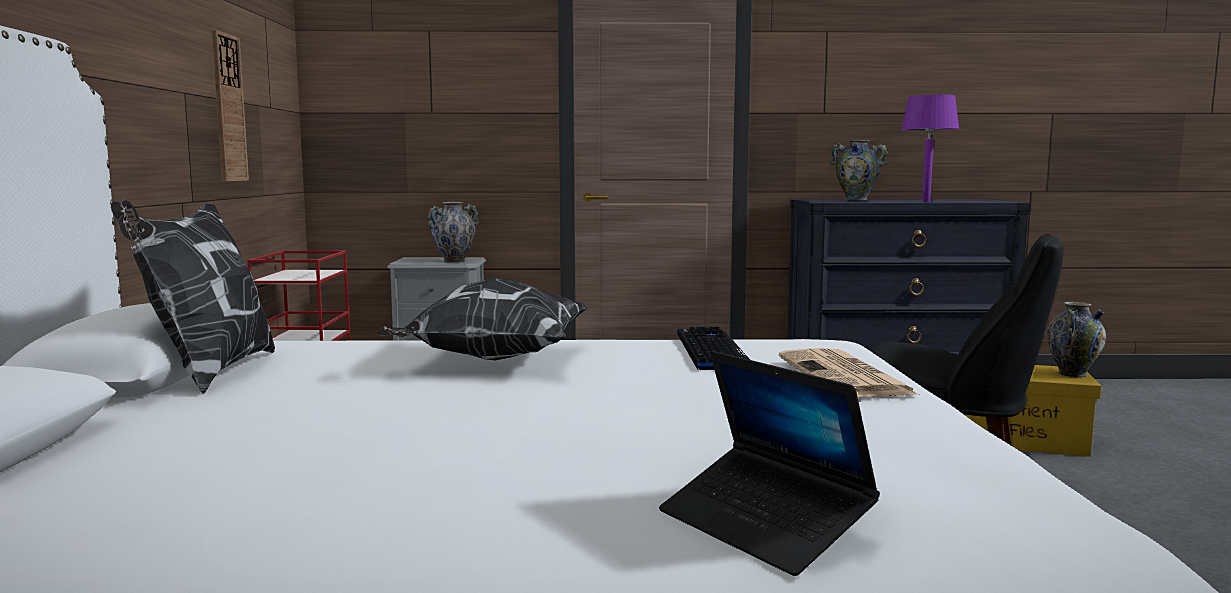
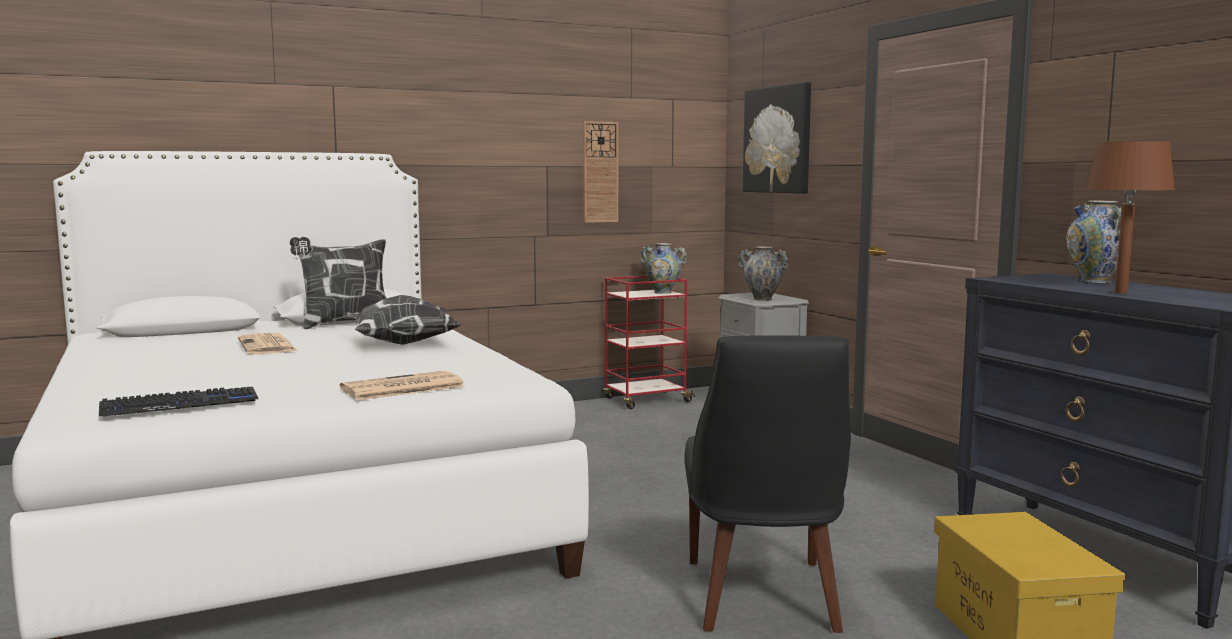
camera: 65 degrees right, 0 degrees up
(373, 417) = (268, 346): none -> newspaper
(412, 82) = (778, 140): none -> picture
(712, 351) = (465, 366): keyboard -> keyboard (180, 404)
(764, 525) = (124, 391): laptop -> none
(925, 201) = (1120, 292): purple table lamp -> brown table lamp
(1072, 374) = (1058, 565): vase -> vase (662, 292)

